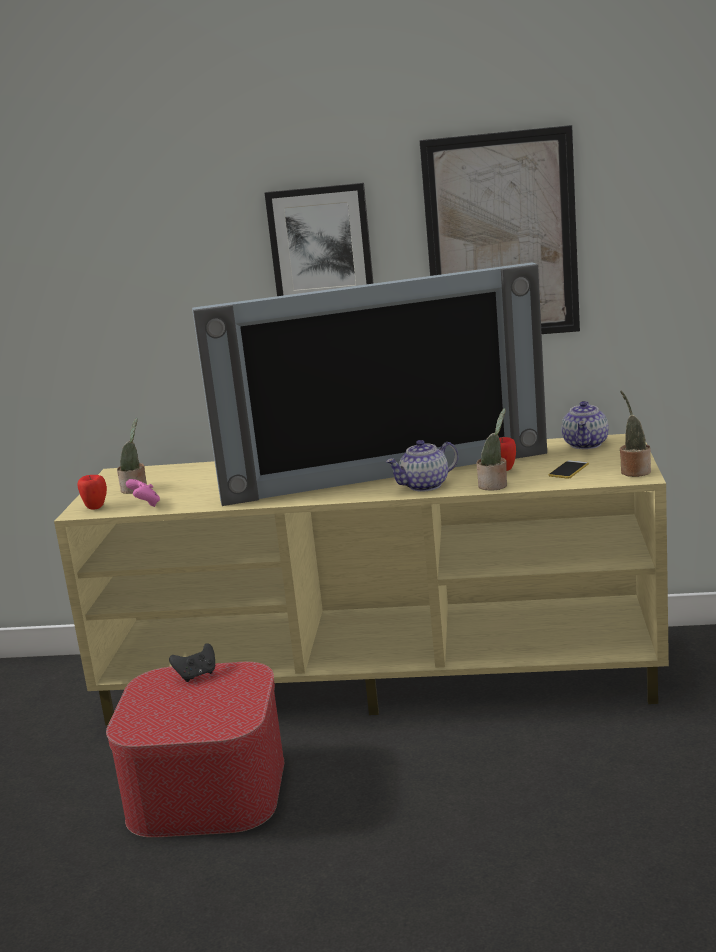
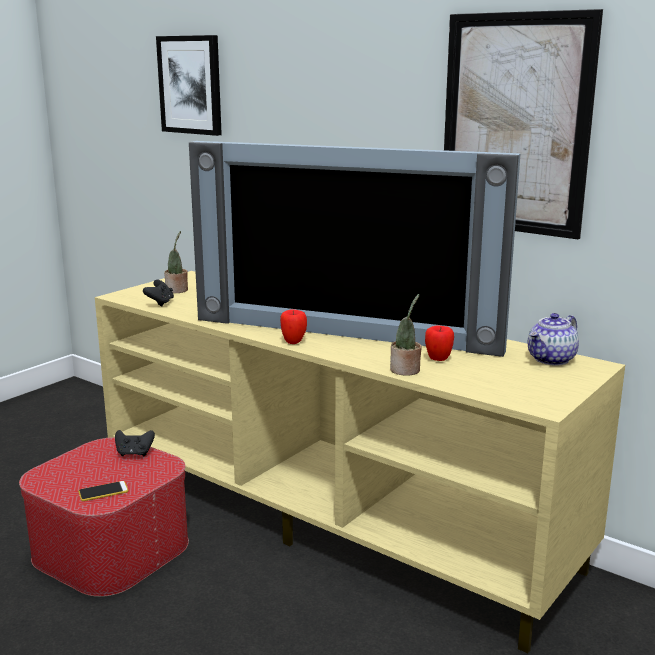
camera: 30 degrees right, 0 degrees up
(95, 507) = (132, 295): apple -> apple (293, 342)
(145, 505) = (160, 303): pink game controller -> black game controller
(321, 246) = (359, 109): picture -> picture (191, 85)
(424, 486) = (354, 352): teapot -> none
(568, 470) = (492, 378): phone -> phone (103, 492)
(634, 471) = (549, 400): potted plant -> none

